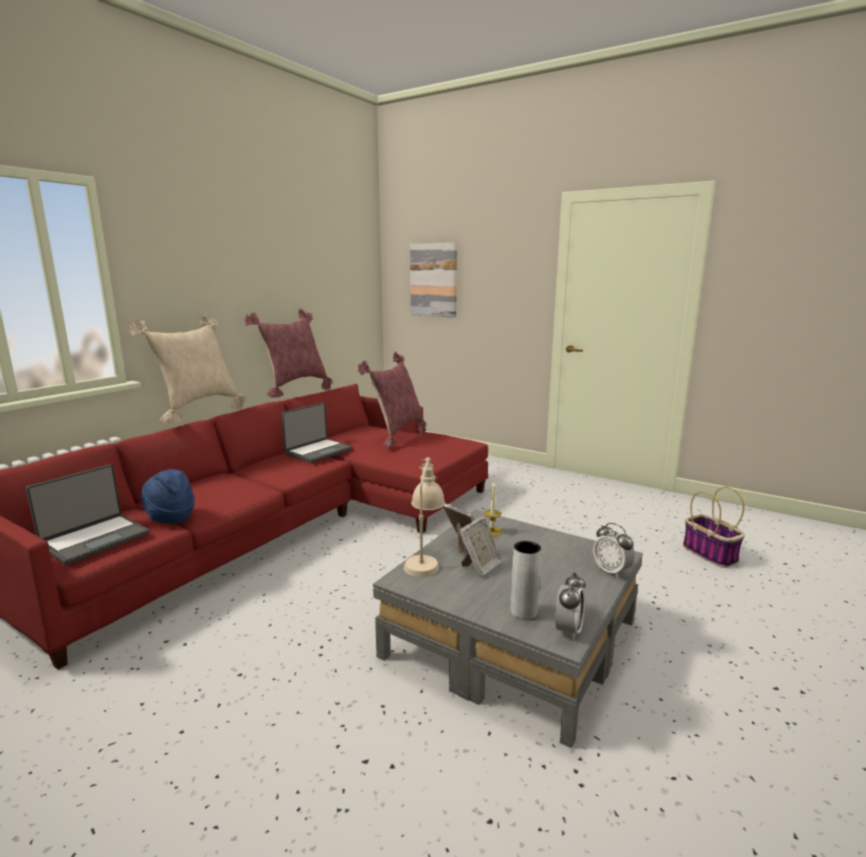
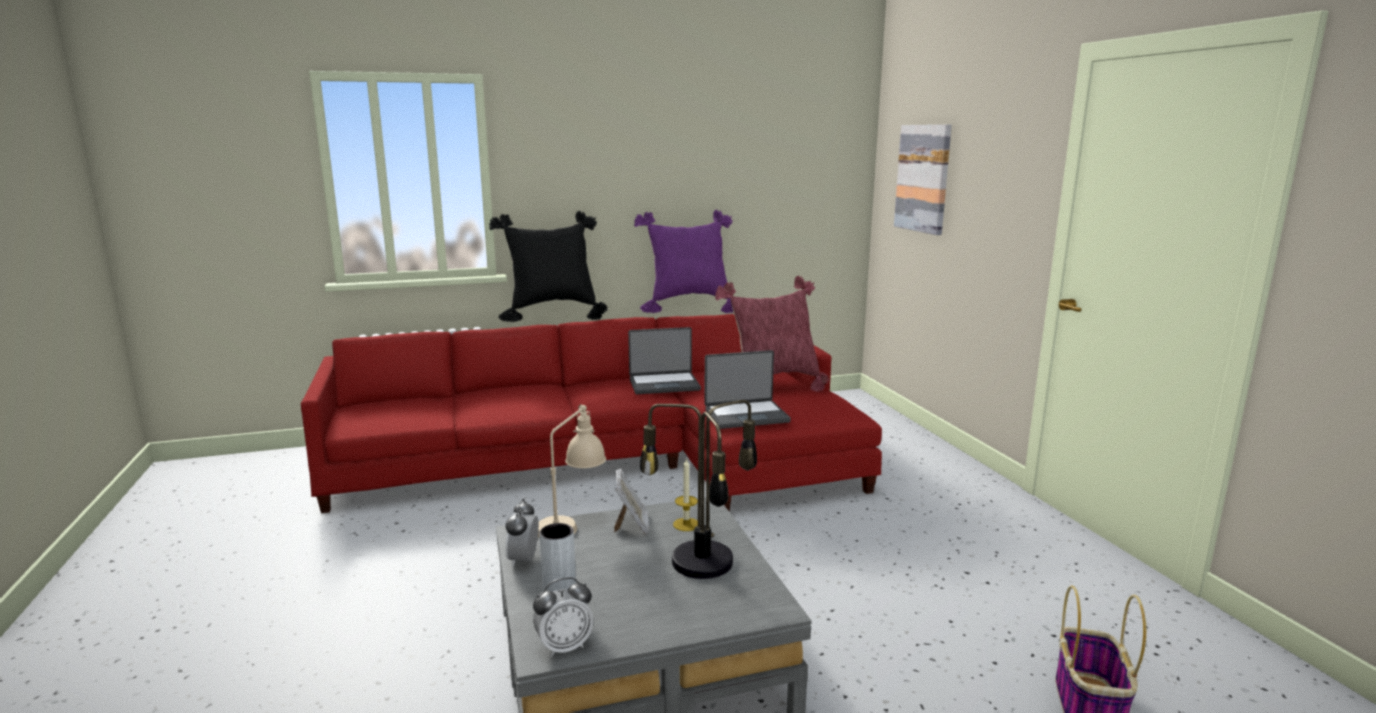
camera: 40 degrees right, 0 degrees up
(94, 539) = (383, 414): laptop -> laptop (746, 415)
(170, 517) = (454, 412): blue hat -> none
(197, 416) = (551, 319): beige pillow -> black pillow
(293, 393) = (687, 312): red pillow -> purple pillow
(480, 567) = (604, 553): picture frame -> none
(542, 548) = (702, 562): none -> table lamp
(611, 571) = (727, 620): alarm clock -> alarm clock (524, 560)

